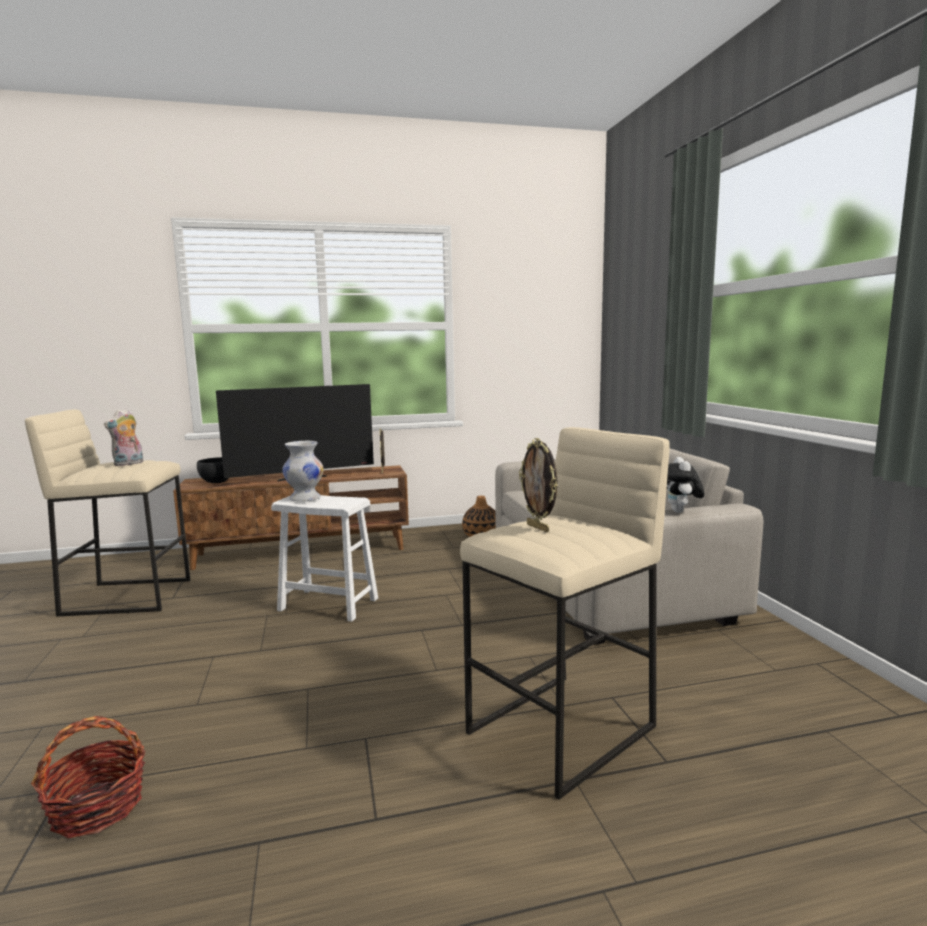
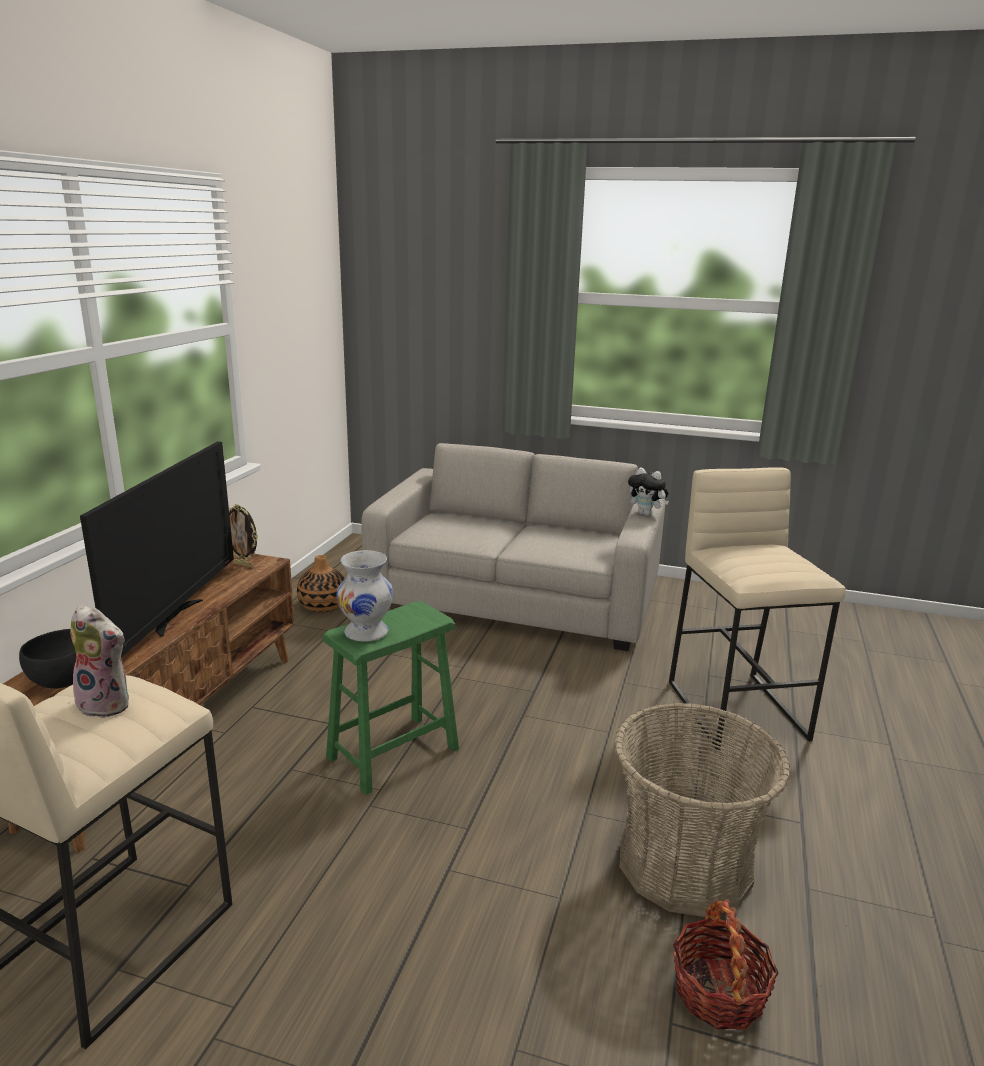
camera: 60 degrees left, 10 degrees up
(128, 464) = (108, 704): plush toy -> plush toy turned 45 degrees counterclockwise
(263, 753) = (685, 864): none -> basket
(328, 604) = (392, 753): white stool -> green stool
(538, 527) = (767, 561): picture frame -> none

